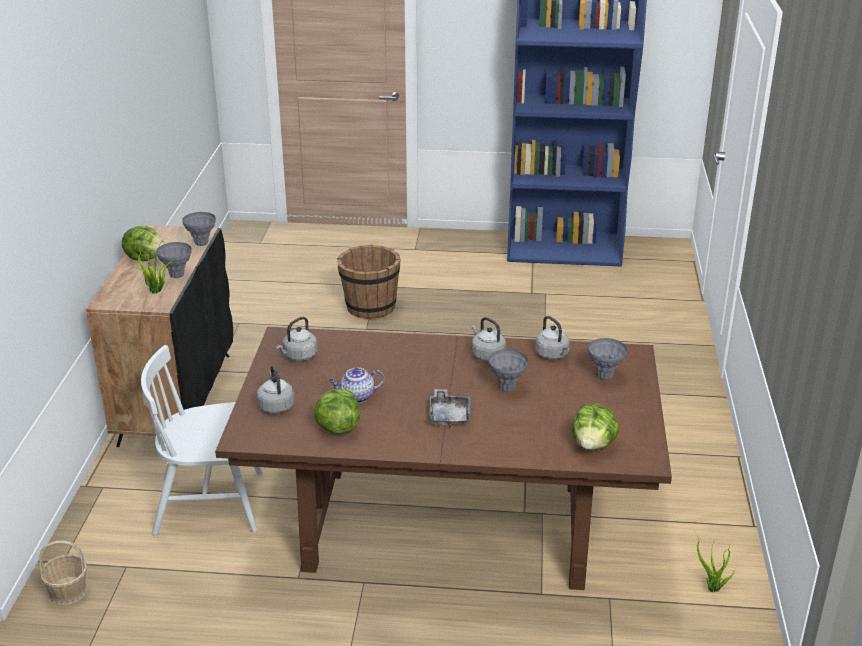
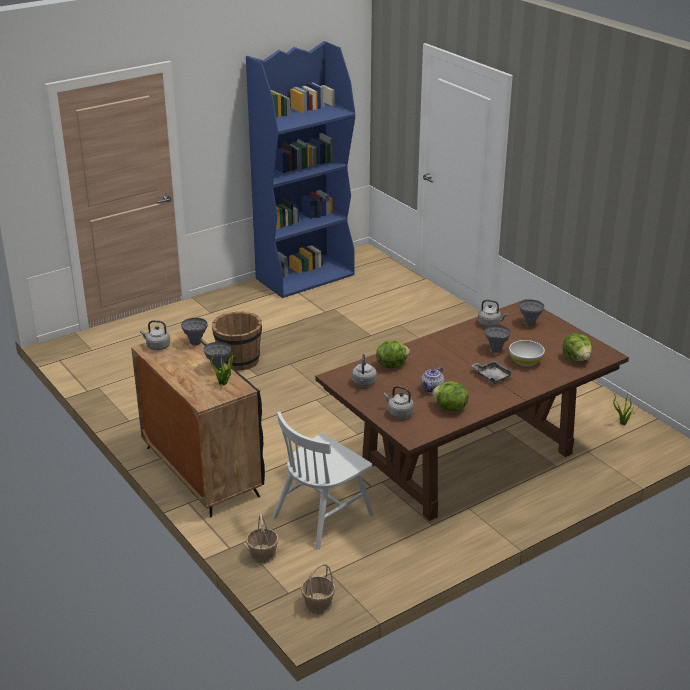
camera: 40 degrees left, 0 degrees up
(100, 510) = (262, 555): none -> basket
(145, 258) = (175, 366): lettuce -> lettuce (391, 365)
(487, 355) = (459, 338): grey kettle -> grey kettle (157, 346)
(520, 417) = (525, 361): none -> white bowl

